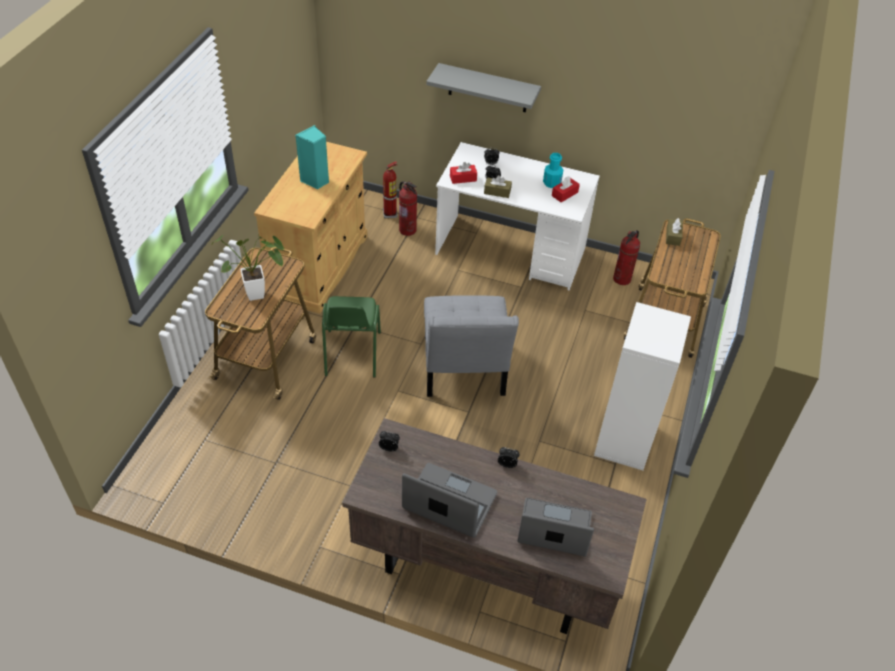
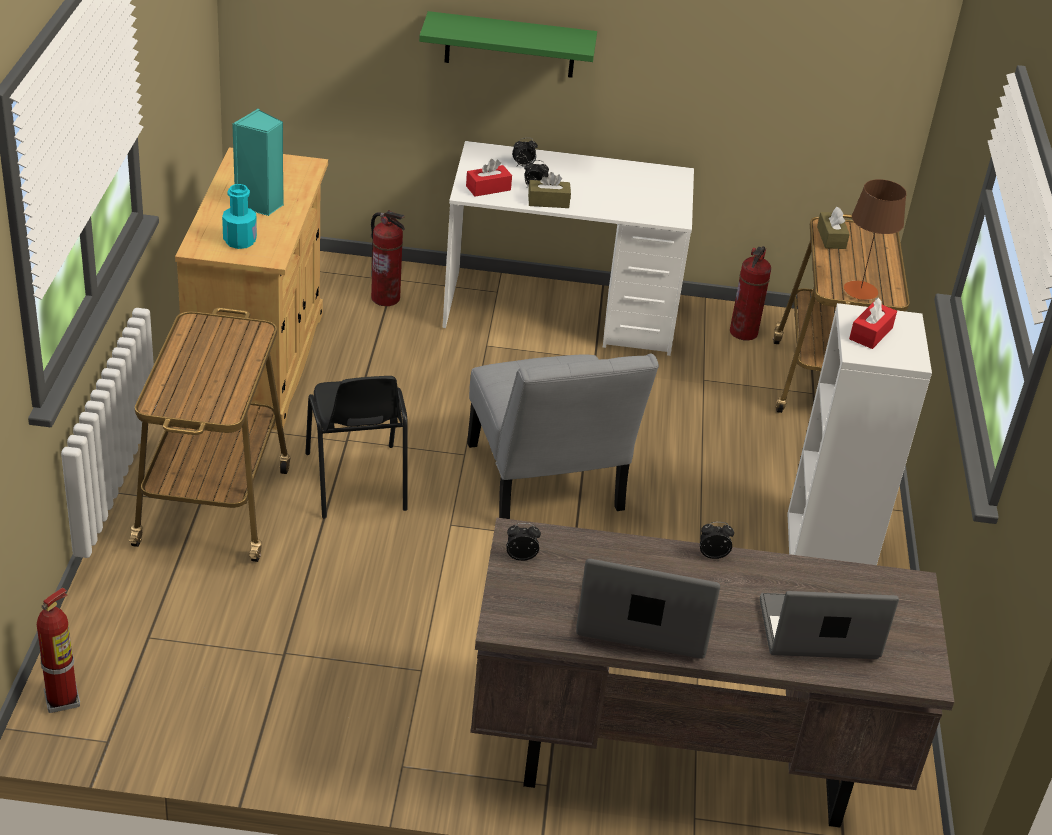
camera: 15 degrees left, 10 degrees down
(260, 294) = (220, 375): potted plant -> none
(351, 354) = (356, 482): green chair -> black chair
(390, 214) = (349, 278): fire extinguisher -> fire extinguisher (63, 699)
(488, 88) = (510, 45): grey shelf -> green shelf
(552, 183) = (626, 183): turquoise bottle -> turquoise bottle (240, 241)
(564, 194) = (652, 196): red tissue box -> red tissue box (871, 333)
(678, 278) = (860, 290): none -> brown table lamp

